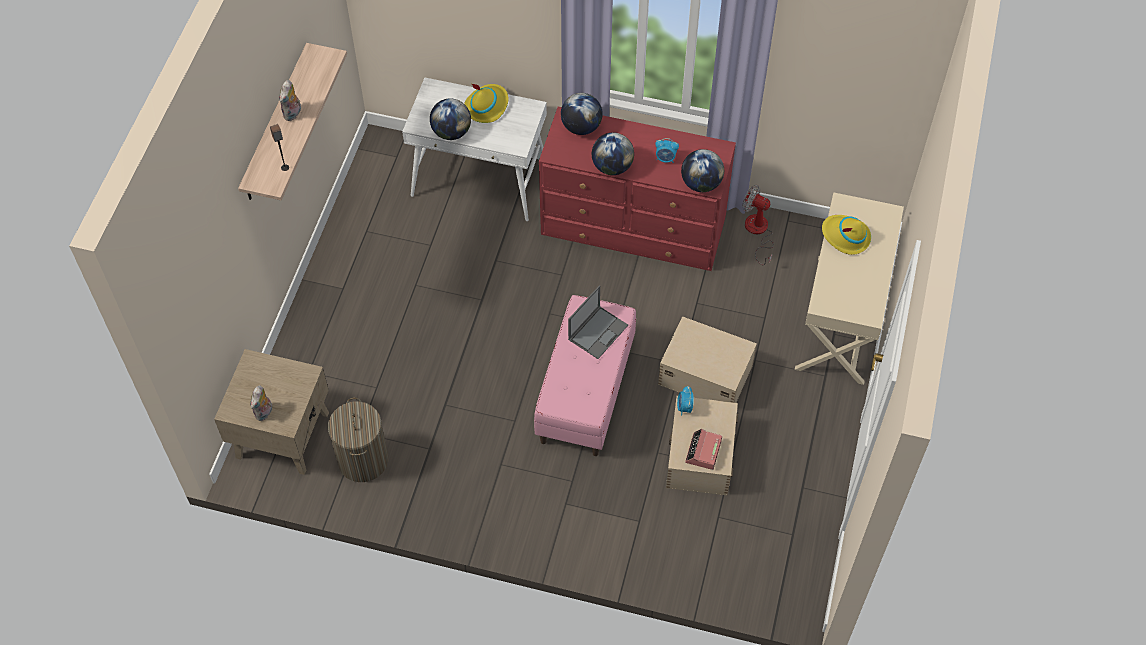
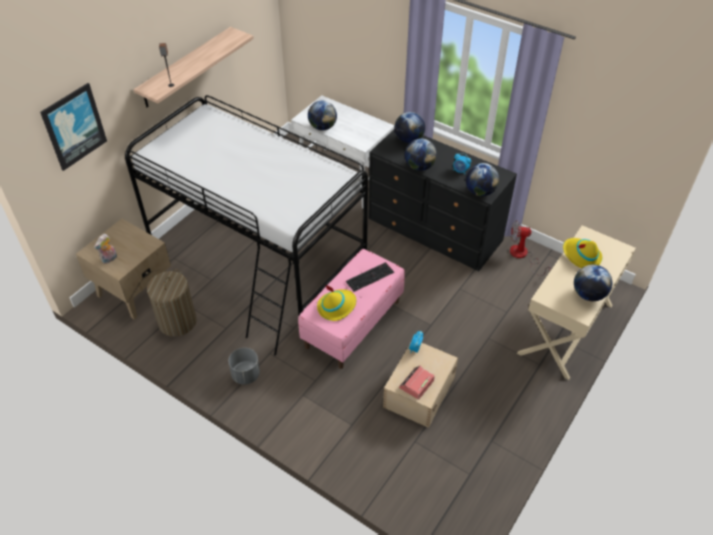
camera: 20 degrees right, 10 degrees down
(198, 270) = (74, 126): none -> picture
(293, 114) = (196, 59): plush toy -> none
(422, 338) = (258, 258): none -> black bed
(485, 501) = (246, 375): none -> grey planter
(487, 106) = (353, 118): yellow hat -> yellow hat (336, 306)
(598, 332) = (370, 276): laptop -> keyboard
(634, 226) = (435, 230): red dresser -> black dresser
(704, 374) = (446, 336): beige storage box -> none
(757, 232) = (523, 256): fan -> fan turned 45 degrees counterclockwise
(869, 287) = (588, 294): none -> globe

